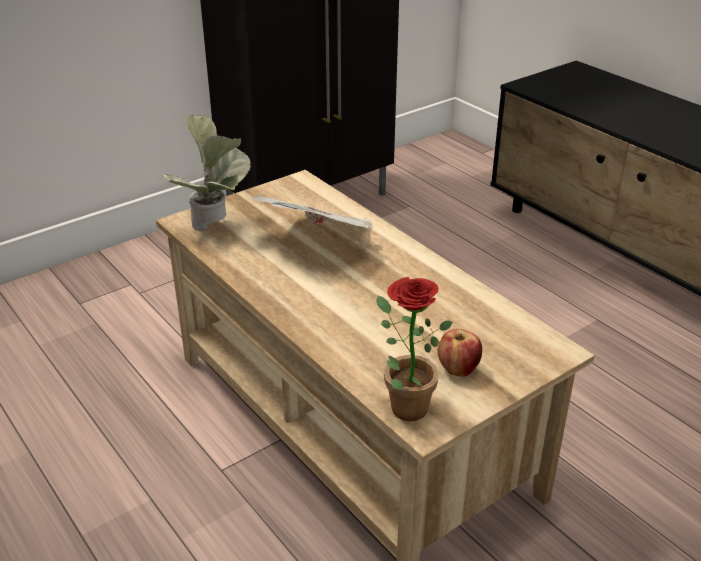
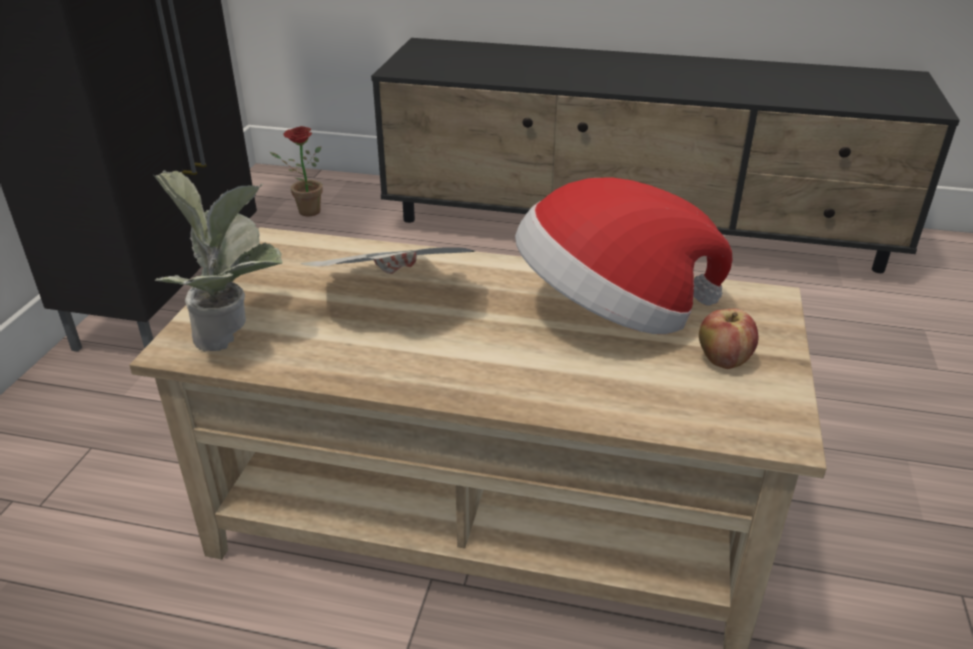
camera: 40 degrees left, 0 degrees up
(402, 404) = (732, 426): potted plant -> potted plant (304, 211)
(432, 308) = (610, 313): none -> hat

